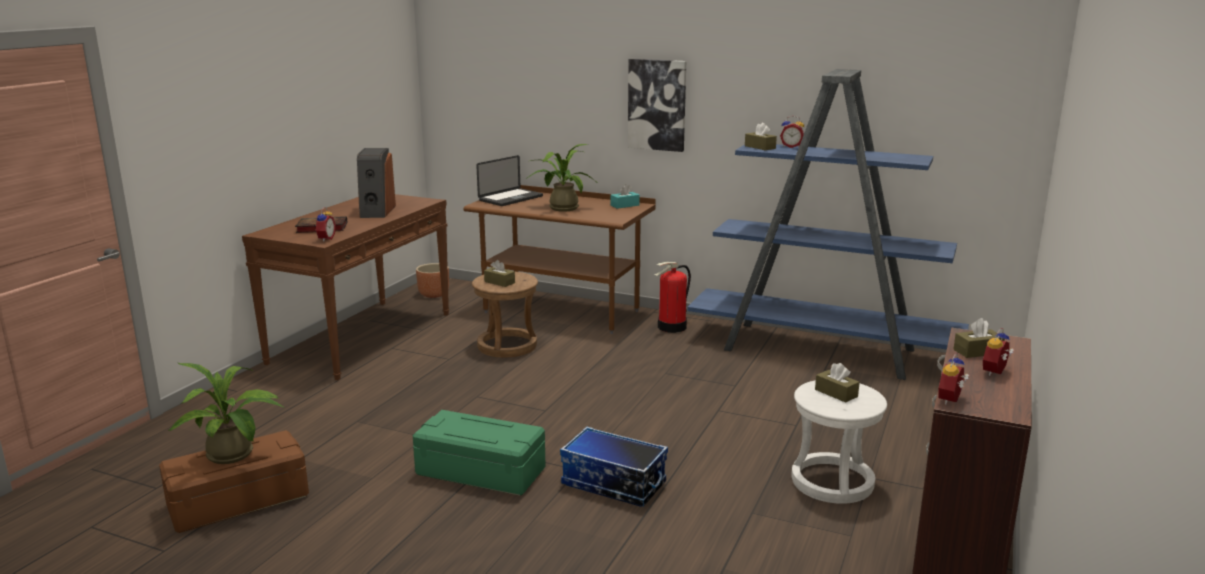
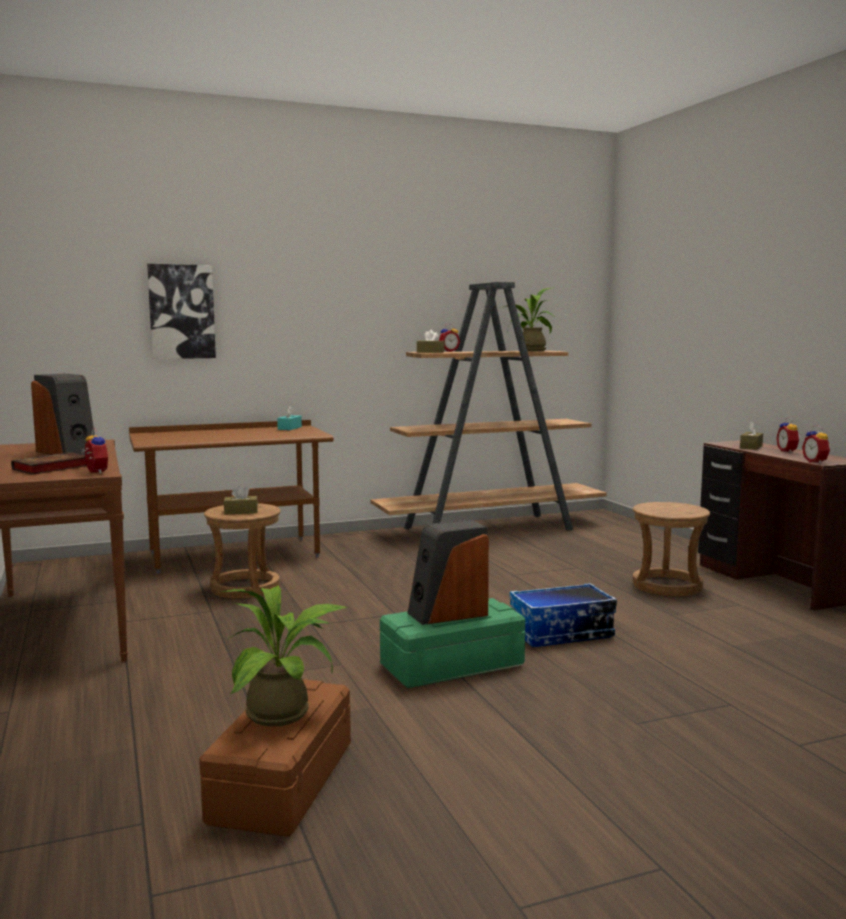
camera: 45 degrees left, 10 degrees down
(433, 294) = (58, 575): brown planter -> none
(475, 427) = (447, 613): none -> speaker
(511, 198) = (164, 436): laptop -> none
(561, 207) = (238, 435): potted plant -> potted plant (528, 351)
(657, 105) = (305, 326): picture -> picture (181, 311)
(672, 327) = (355, 542): fire extinguisher -> none
(822, 351) = (490, 529): blue bookcase -> brown bookcase
(831, 481) = (666, 585): white stool -> brown stool
(836, 393) = (663, 508): brown tissue box -> none

